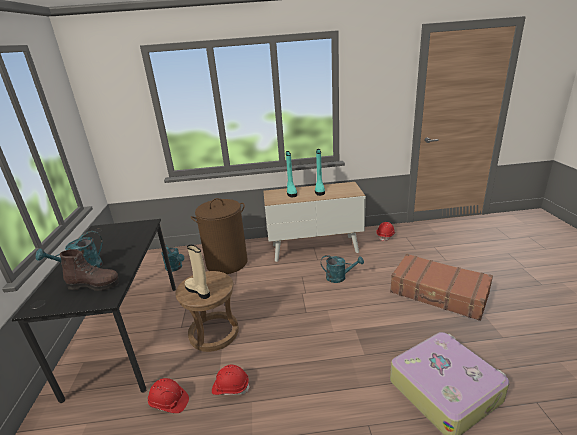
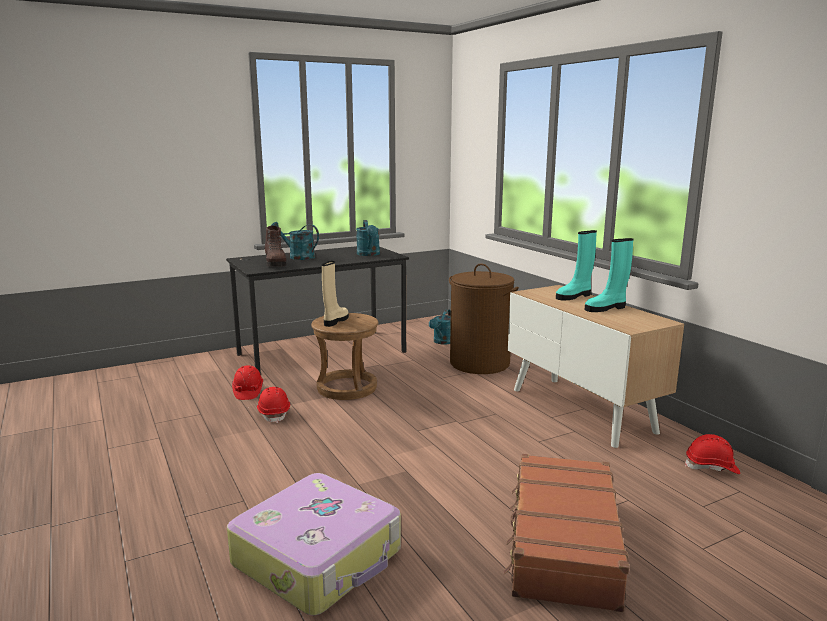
camera: 65 degrees right, 10 degrees down
(339, 277) = (520, 441): turquoise watering can -> turquoise watering can (369, 254)

